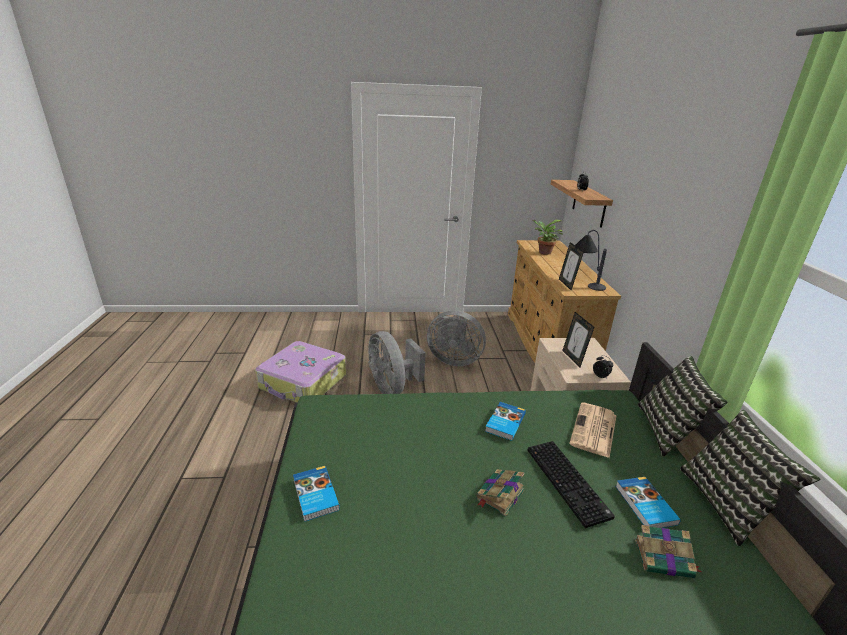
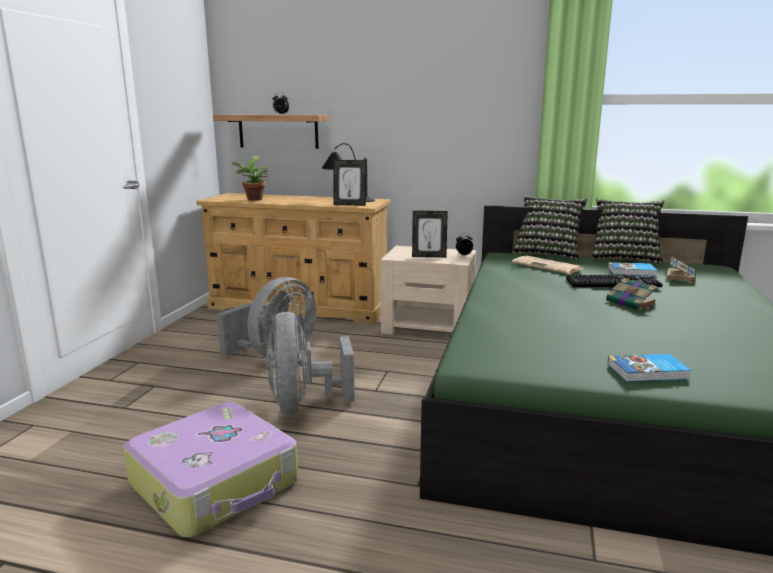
camera: 70 degrees left, 10 degrees down
(392, 387) = (303, 405): grey fan -> grey fan turned 90 degrees clockwise
(504, 423) = (530, 289): book -> none

